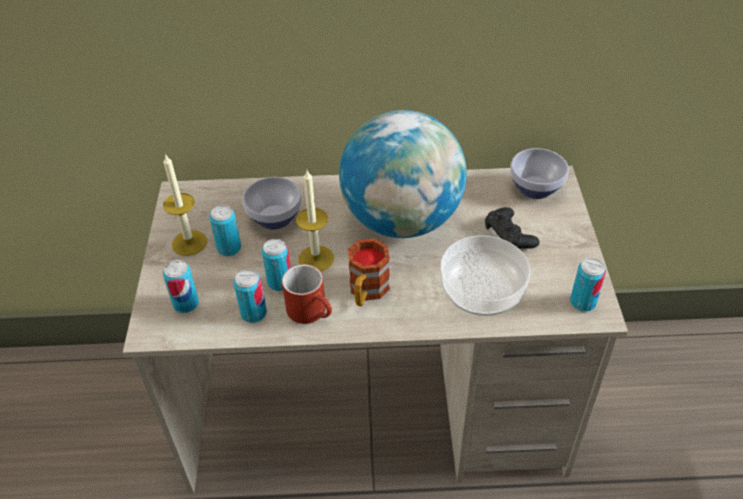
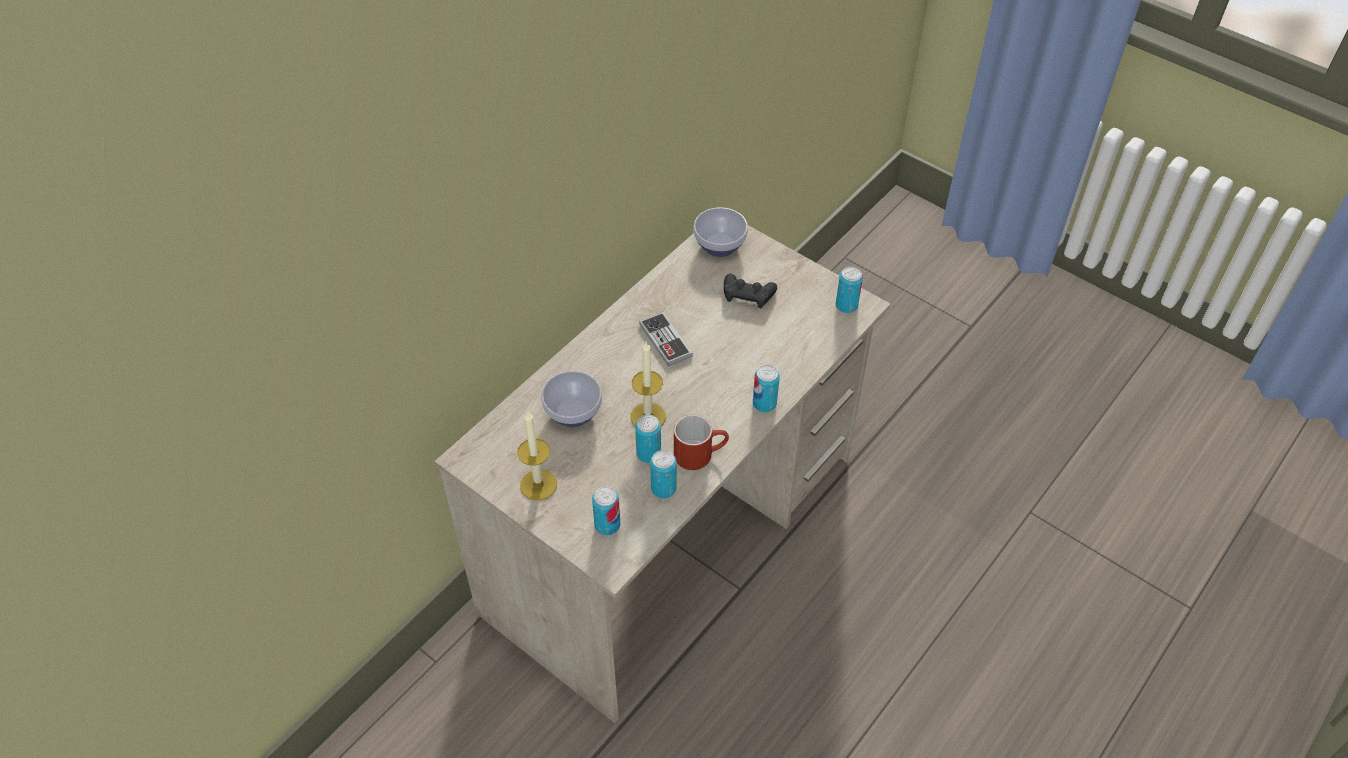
camera: 50 degrees left, 5 degrees up
(229, 248) = (575, 463): can -> can (764, 404)
(366, 292) = (714, 409): mug -> none
(402, 220) = (665, 340): globe -> game controller
(482, 291) = (782, 347): bowl -> none

